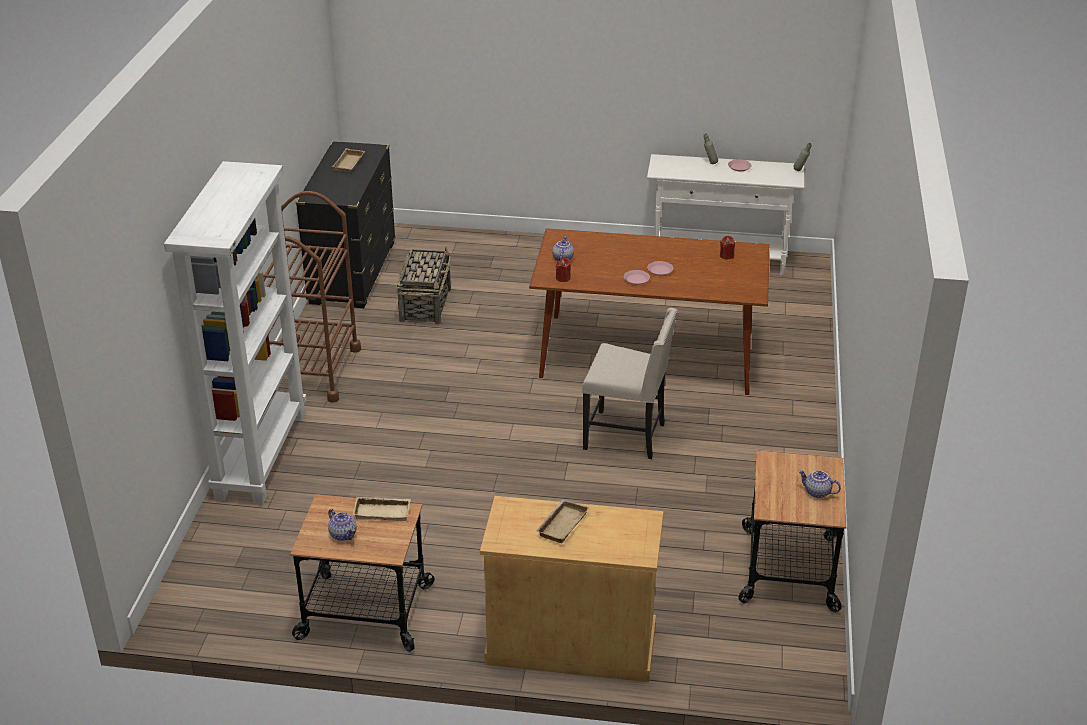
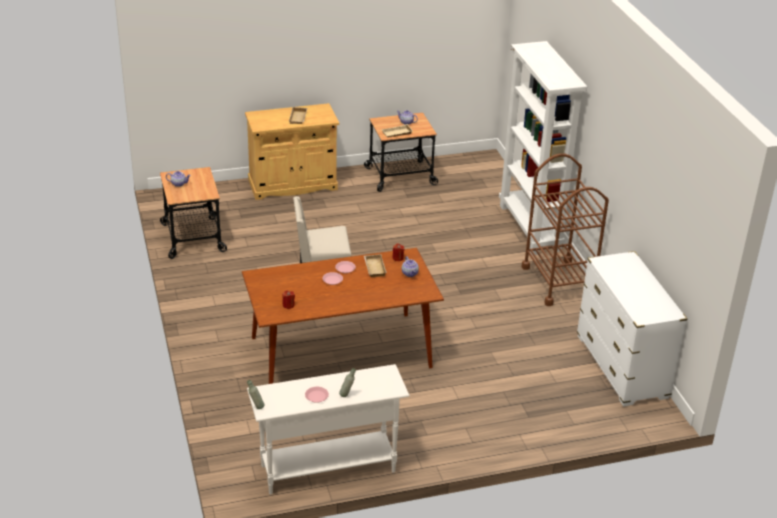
camera: 155 degrees right, 0 degrees up
(349, 164) = (641, 296): beige tray -> beige tray (373, 267)
(353, 273) = (621, 367): black dresser -> white dresser
(426, 304) = (537, 353): basket -> none

